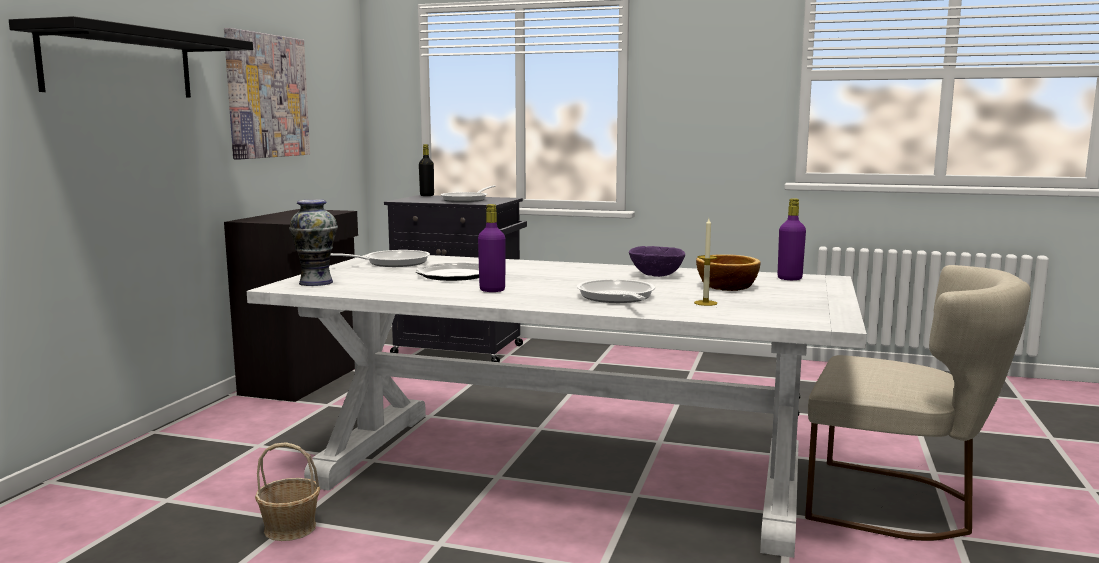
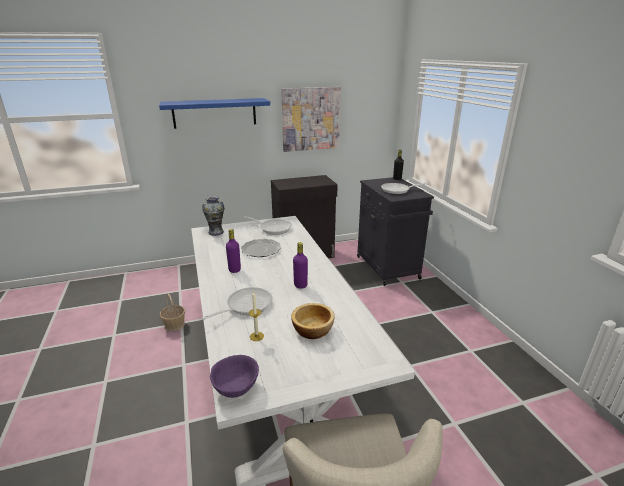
camera: 55 degrees right, 15 degrees up
(119, 64) = (214, 113): black shelf -> blue shelf
(656, 275) = (321, 297): purple bowl -> purple bowl (236, 387)
(789, 278) = (368, 346): purple bottle -> purple bottle (300, 285)

